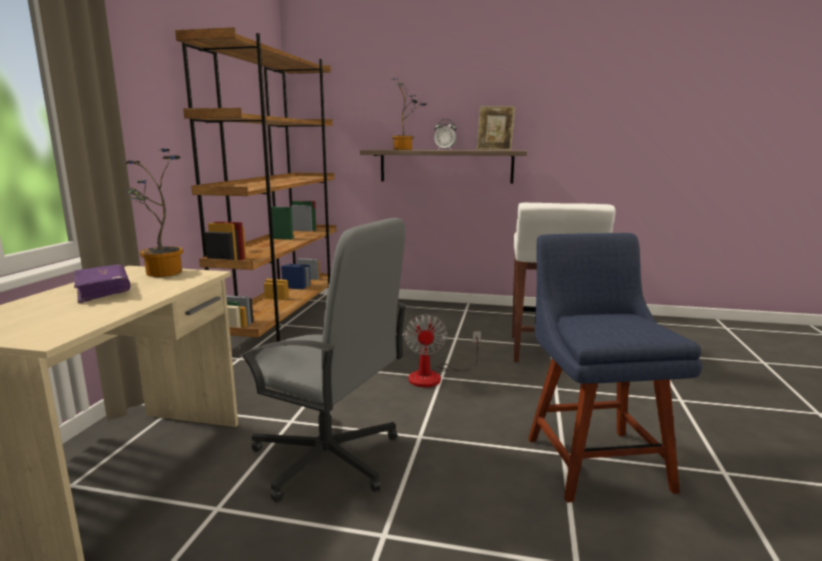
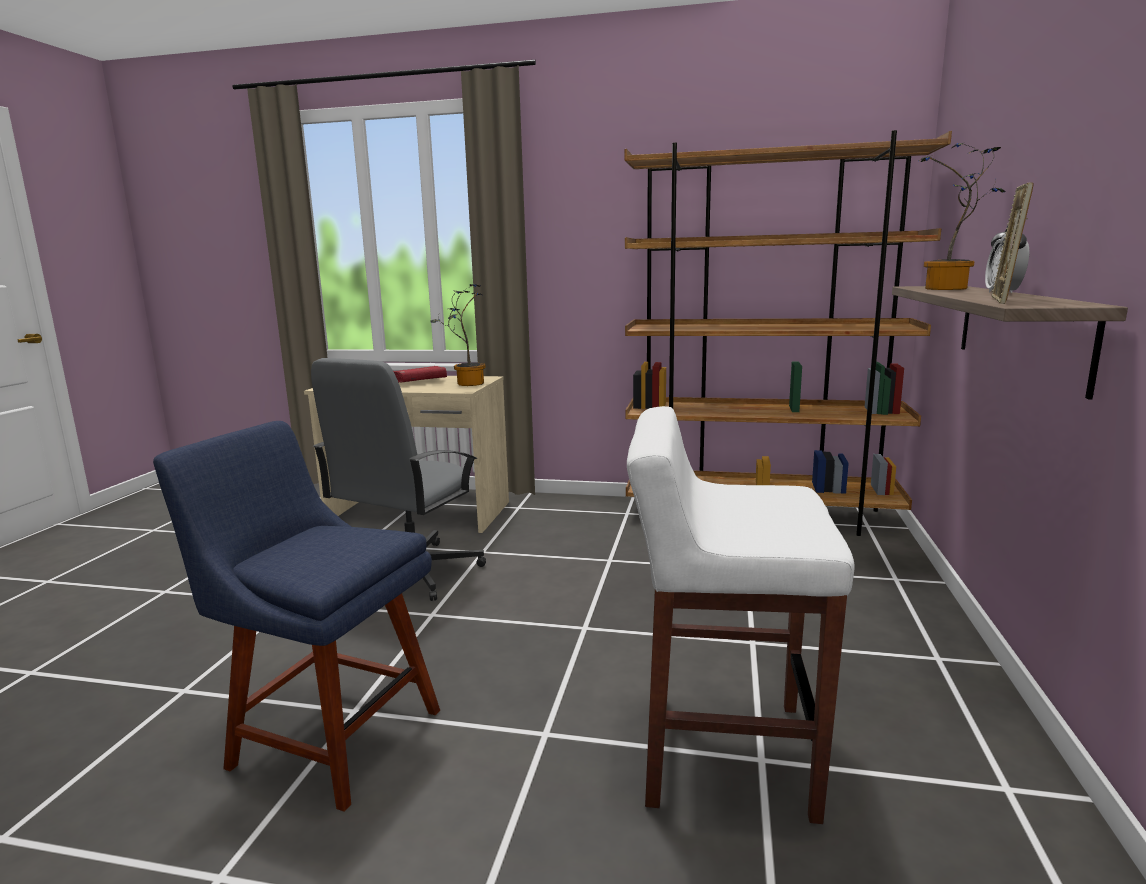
camera: 90 degrees right, 0 degrees up
(103, 291) = (420, 382): purple book -> red book
(434, 376) = (588, 622): fan -> none
(593, 459) = (329, 735): blue chair -> blue chair turned 150 degrees counterclockwise

